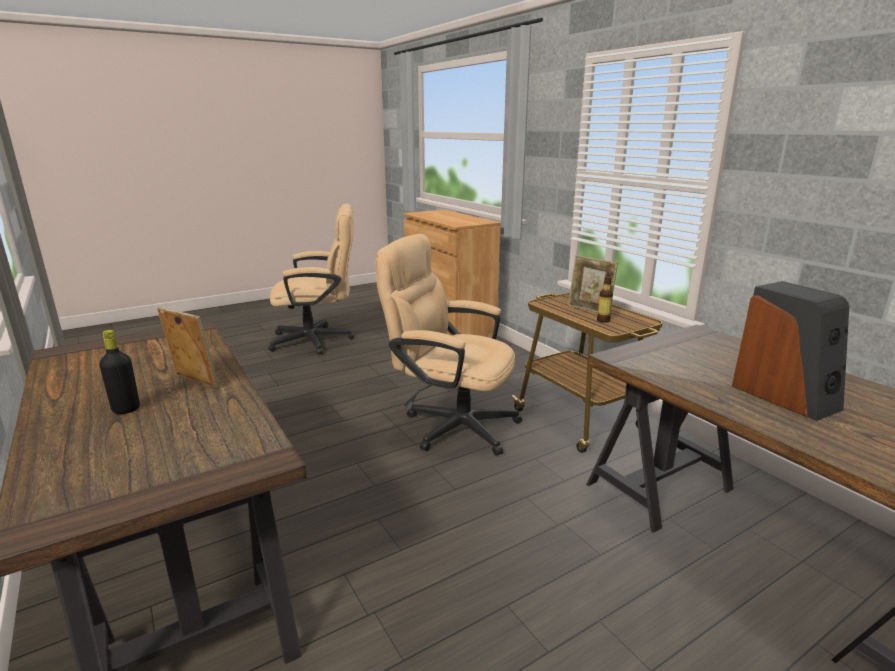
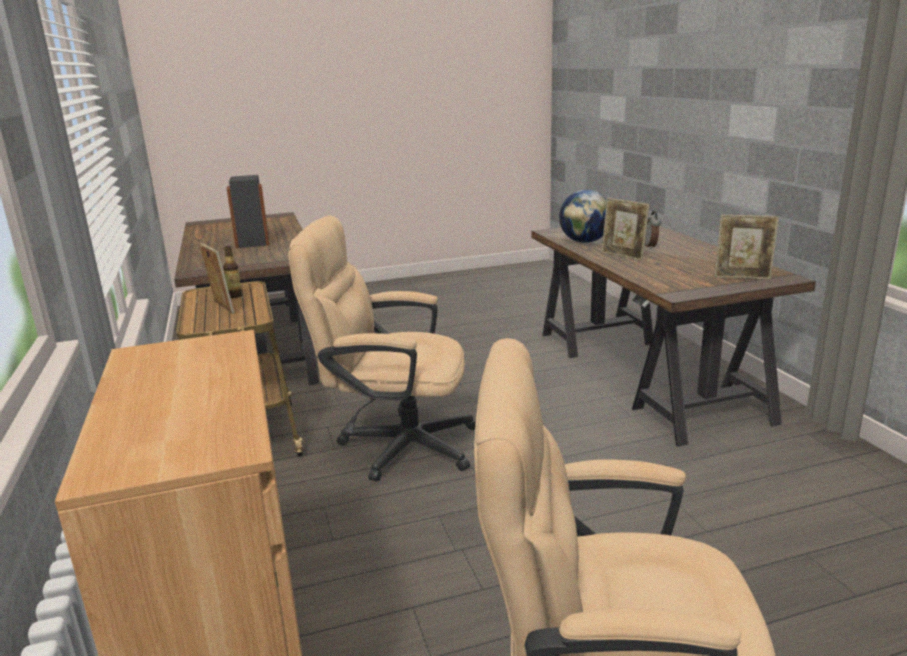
camera: 165 degrees left, 0 degrees up
(102, 350) = (742, 278): none -> picture frame
(126, 409) = (651, 246): black bottle -> alarm clock
(222, 419) = (584, 242): none -> globe
(451, 424) = (395, 445): beige office chair -> beige office chair turned 150 degrees clockwise

